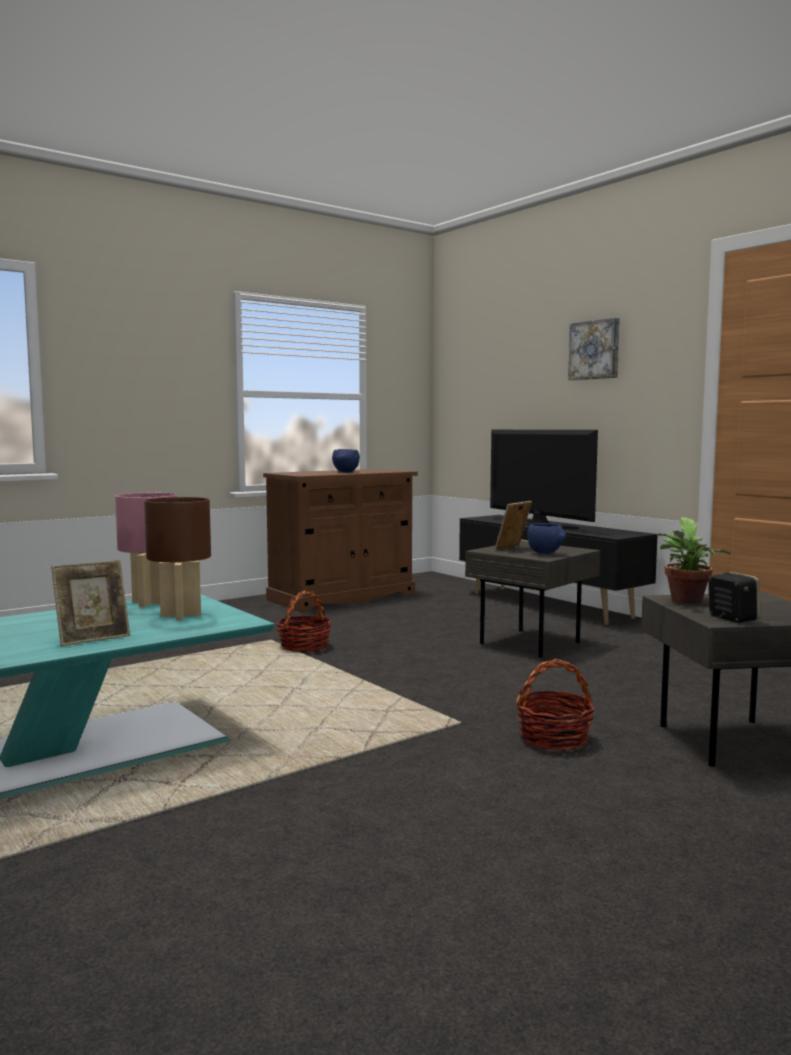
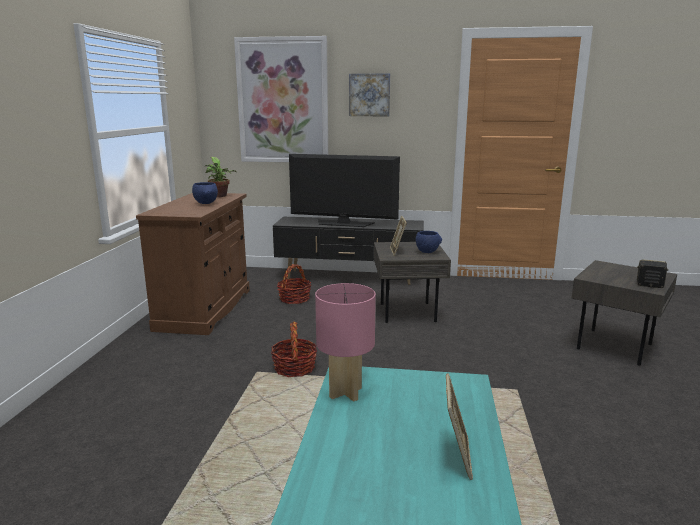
camera: 45 degrees left, 10 degrees up
(181, 615) = (415, 396): brown table lamp -> none
(506, 366) = (283, 101): none -> picture
(554, 738) = (567, 379): basket -> basket (294, 299)
(687, 601) = (601, 277): potted plant -> potted plant (220, 196)

